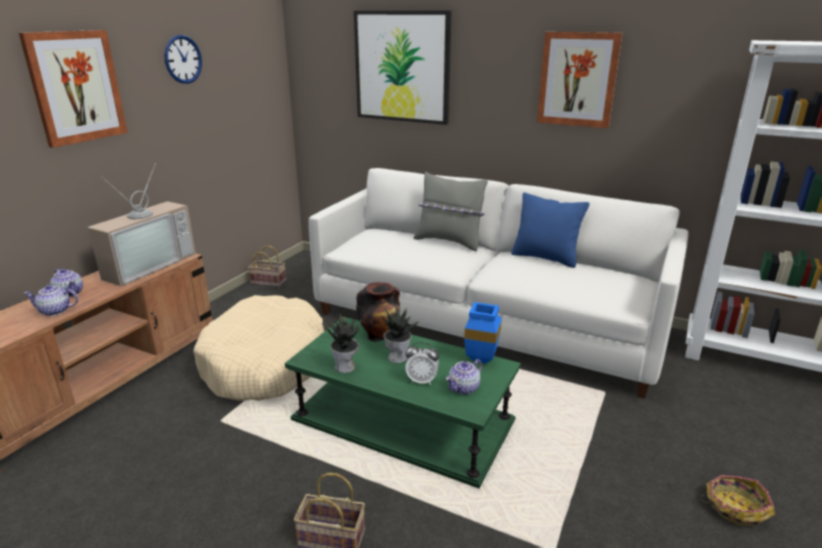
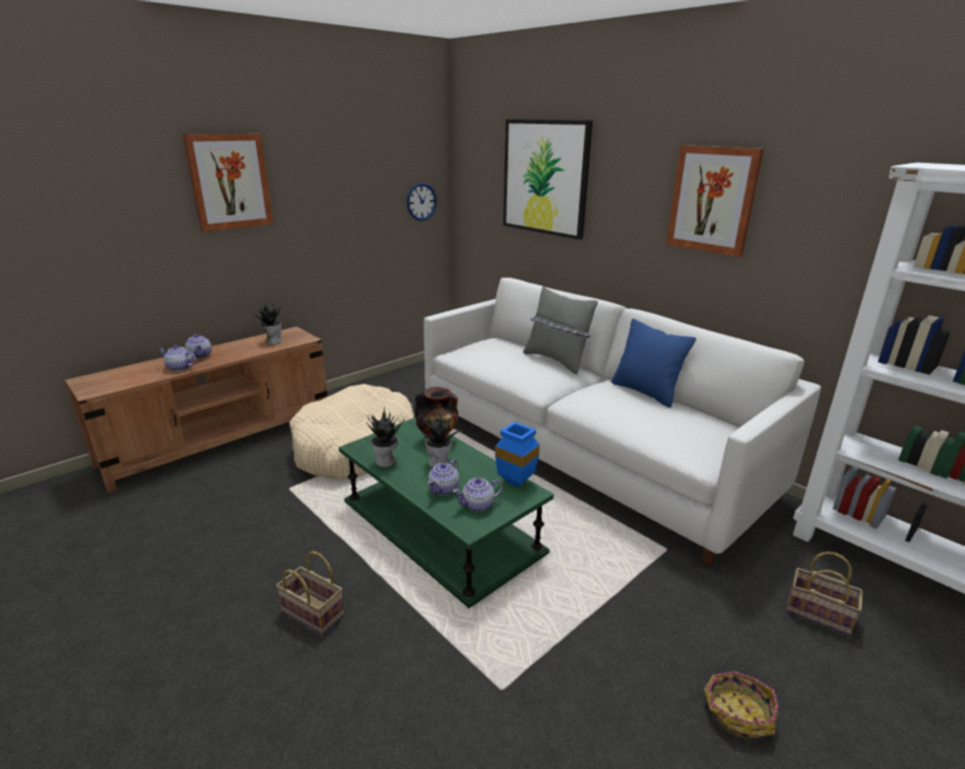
camera: 20 degrees right, 0 degrees up
(147, 265) = (273, 341): television -> potted plant
(183, 59) = (336, 162): wall clock -> wall clock (421, 201)
(269, 282) = (404, 376): basket -> basket (820, 613)
(422, 380) = (444, 489): alarm clock -> teapot

